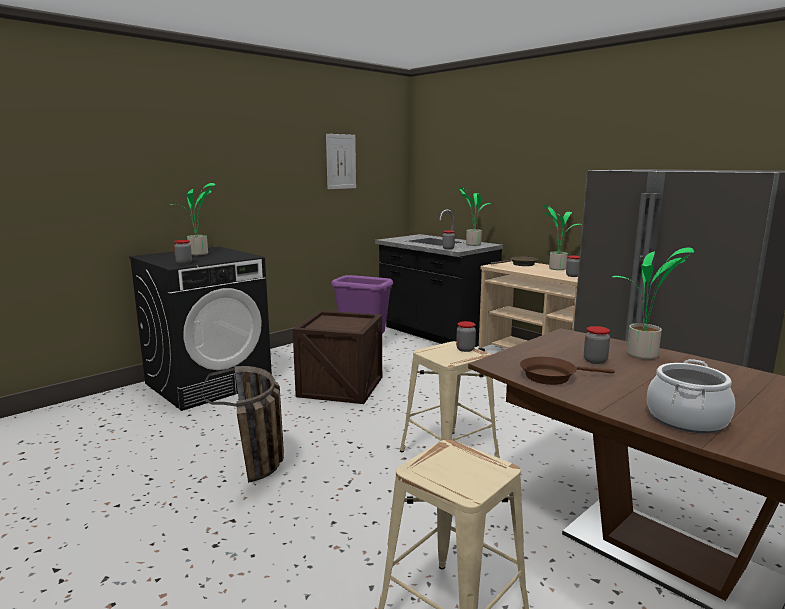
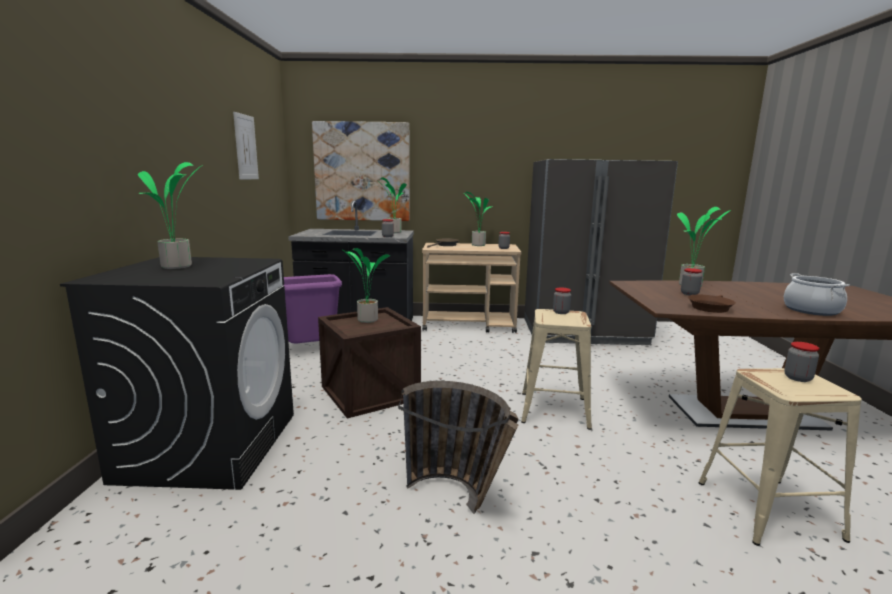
camera: 45 degrees left, 0 degrees up
(184, 263) = (211, 278): jar -> jar (798, 378)
(346, 321) = (366, 320): none -> potted plant
(464, 180) = (362, 172): none -> picture

